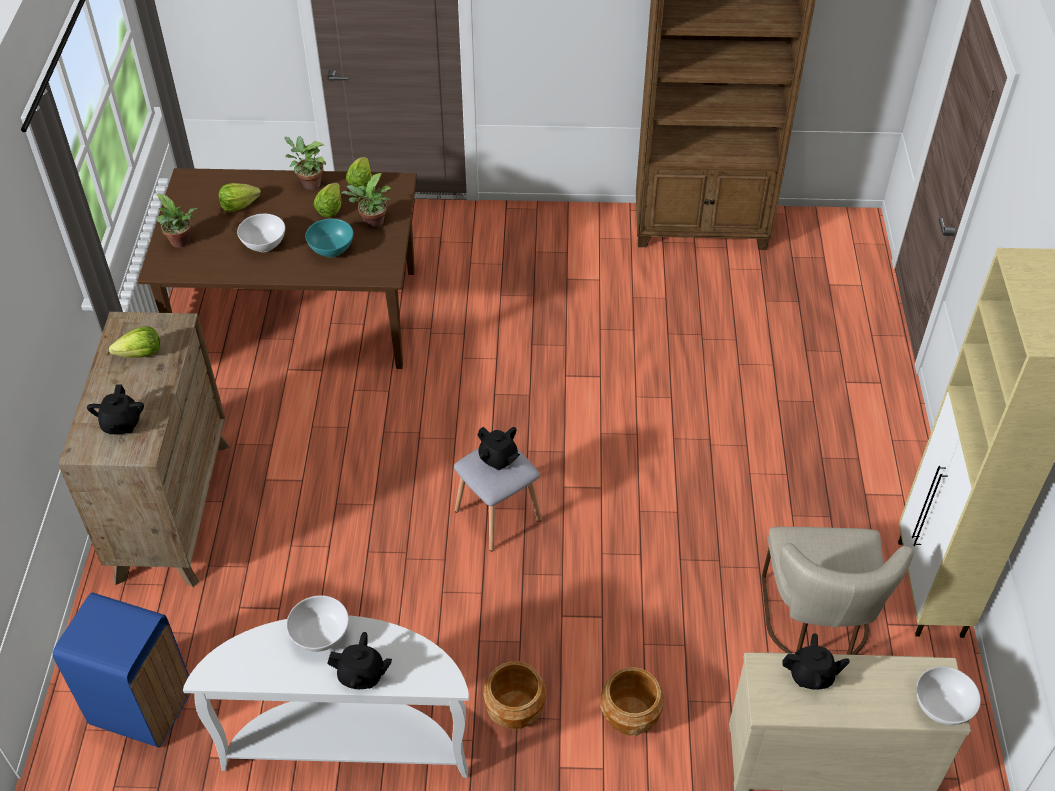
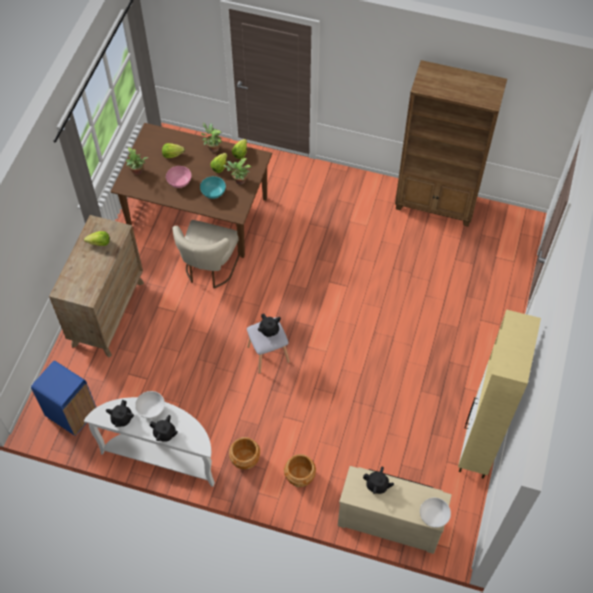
camera: 15 degrees right, 10 degrees up
(121, 424) = (82, 281): black teapot -> black teapot (121, 419)
(264, 245) = (179, 182): white bowl -> pink bowl
(816, 624) = (410, 452): beige chair -> beige chair (209, 269)

